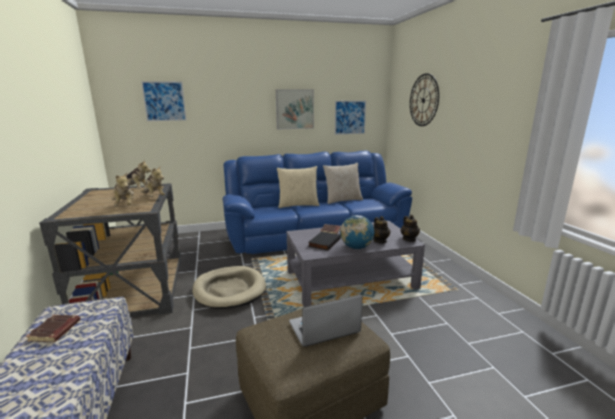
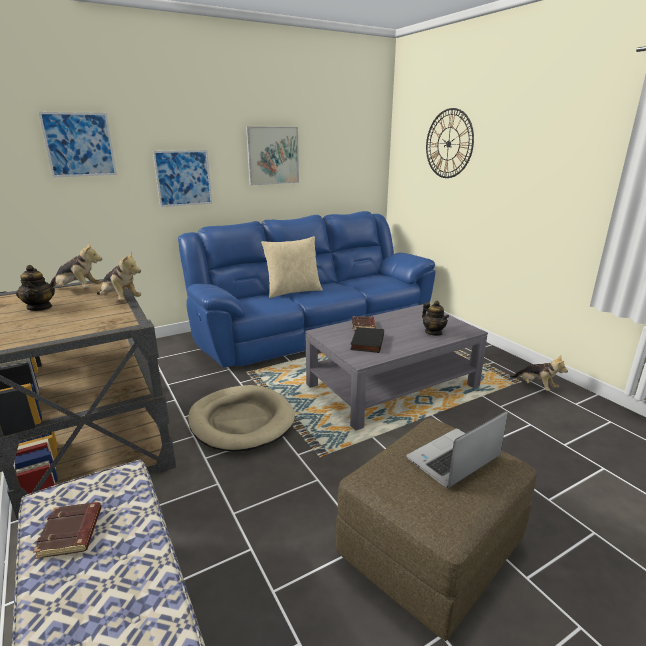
camera: 15 degrees left, 5 degrees up
(125, 205) = (87, 318): plush toy -> plush toy (535, 387)
(342, 200) = (346, 280): beige pillow -> none
(350, 117) = (344, 166): picture -> picture (183, 178)
(356, 247) = (411, 344): globe -> none
(409, 239) = (465, 327): teapot -> teapot (40, 307)

